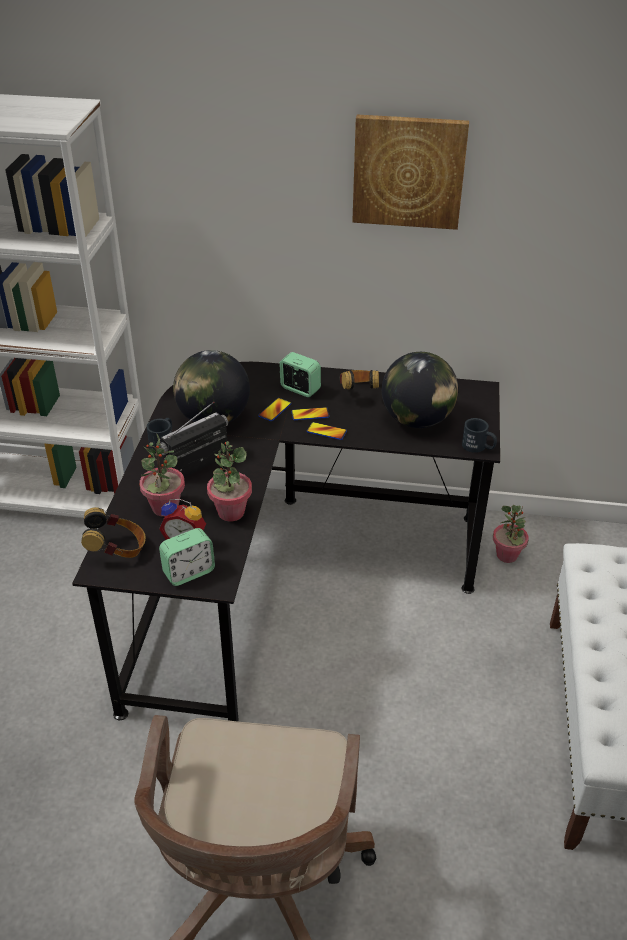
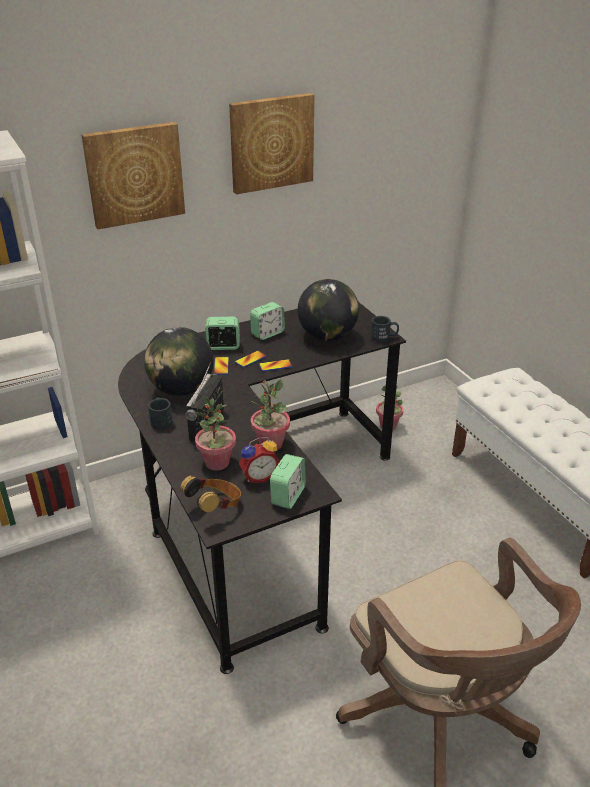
camera: 35 degrees left, 5 degrees down
(236, 173) = (134, 174): none -> picture
(358, 392) = (267, 333): headphones -> alarm clock

